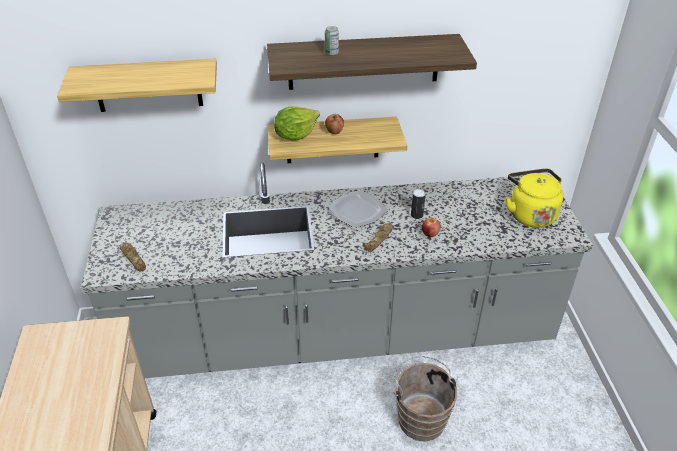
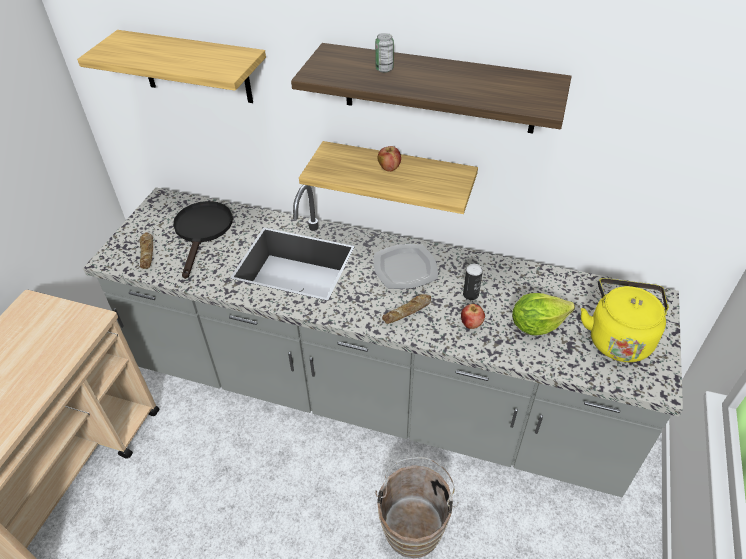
camera: 25 degrees right, 5 degrees up
(172, 229) = (202, 231): none -> black frying pan
(295, 135) = (343, 161): lettuce -> lettuce (536, 325)

